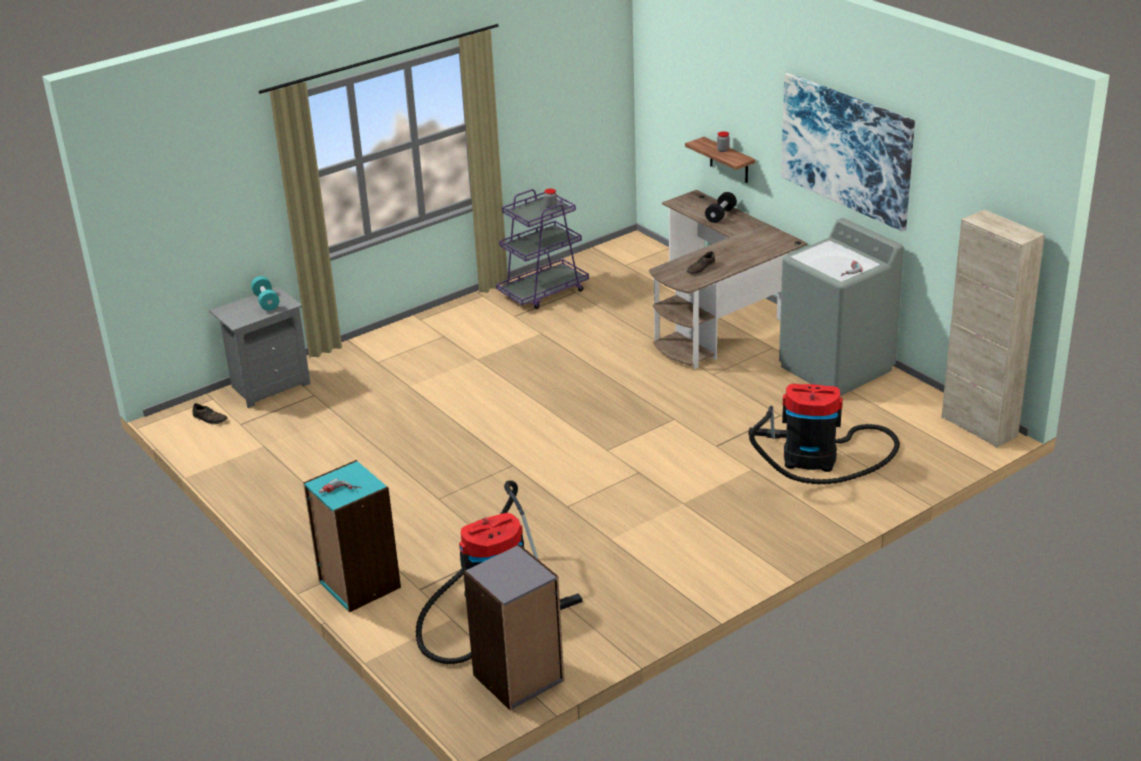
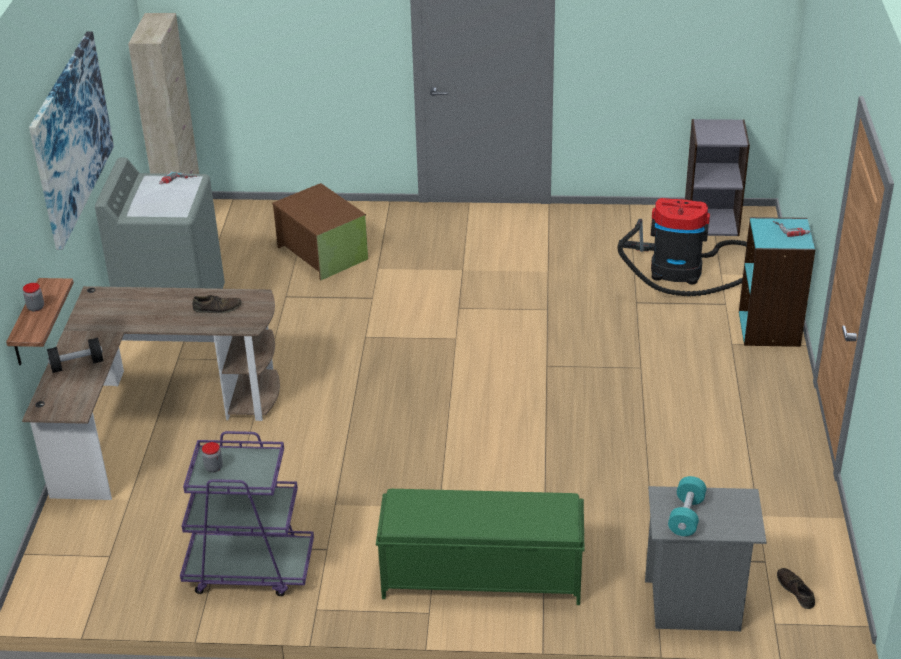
camera: 140 degrees left, 5 degrees up
(410, 343) = (480, 577): none -> green bench
(816, 458) = (323, 252): vacuum cleaner -> brown storage box

